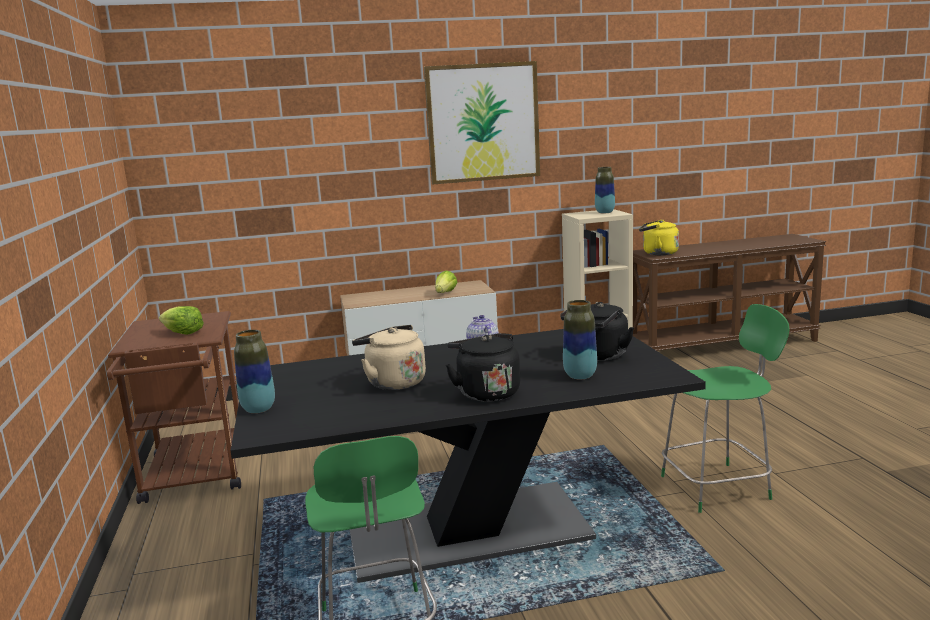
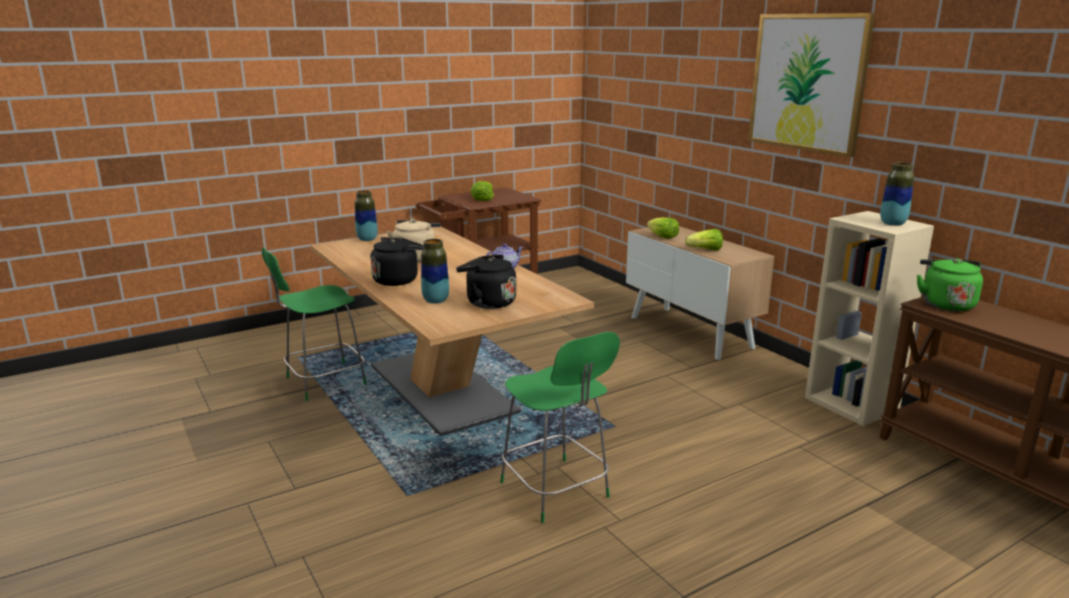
camera: 70 degrees right, 5 degrees up
(385, 301) = (662, 237): none -> lettuce
(467, 531) = (441, 389): black dining table -> beige dining table
(658, 253) = (945, 304): yellow kettle -> green kettle

